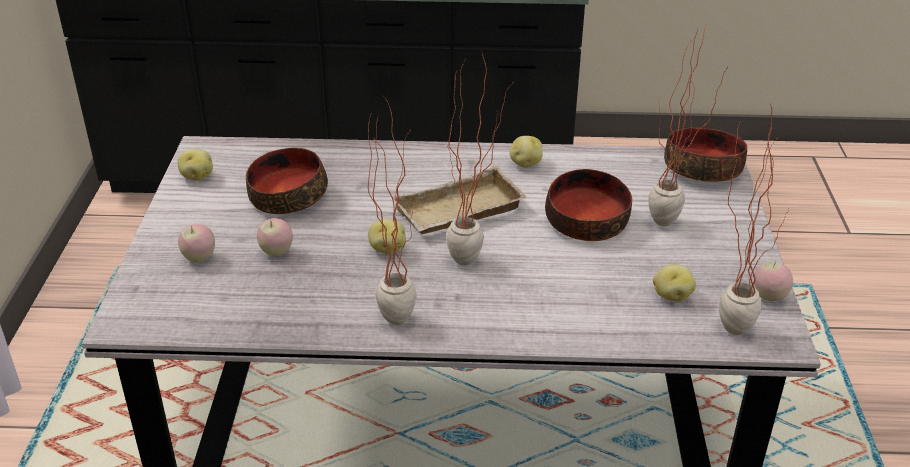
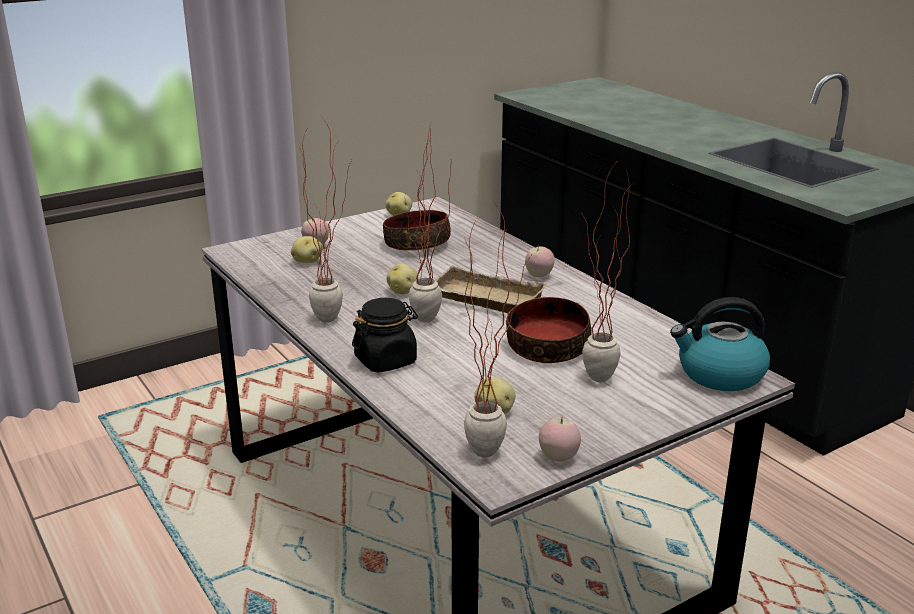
camera: 55 degrees right, 10 degrees down
(276, 252) = (351, 262): apple -> apple (539, 275)
(524, 317) = (386, 360): none -> black jar
(525, 163) = (591, 301): potato -> potato (307, 261)
(703, 169) = (719, 374): bowl -> kettle

